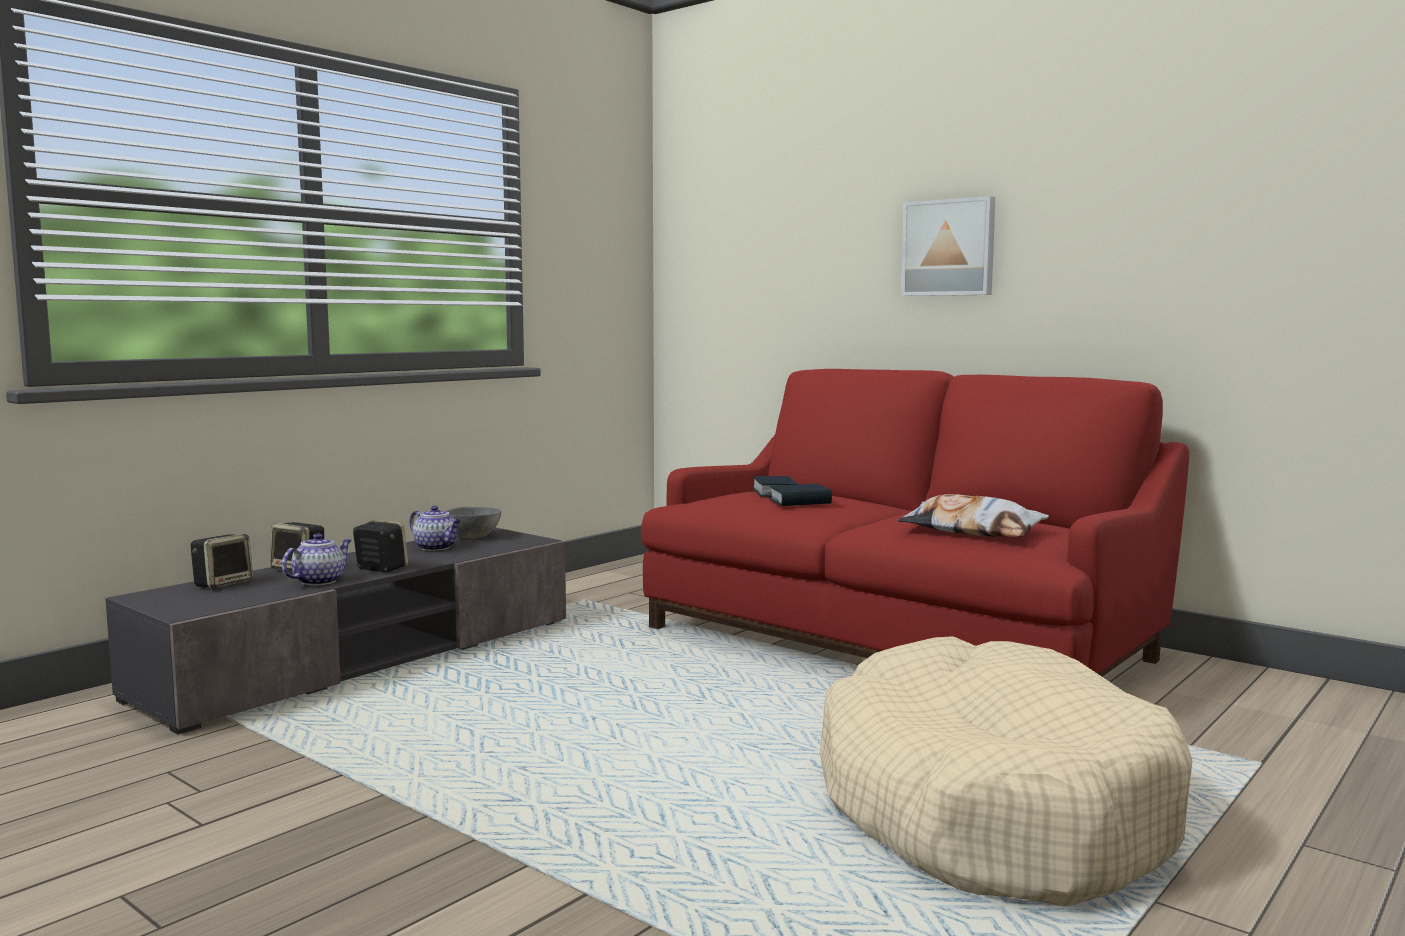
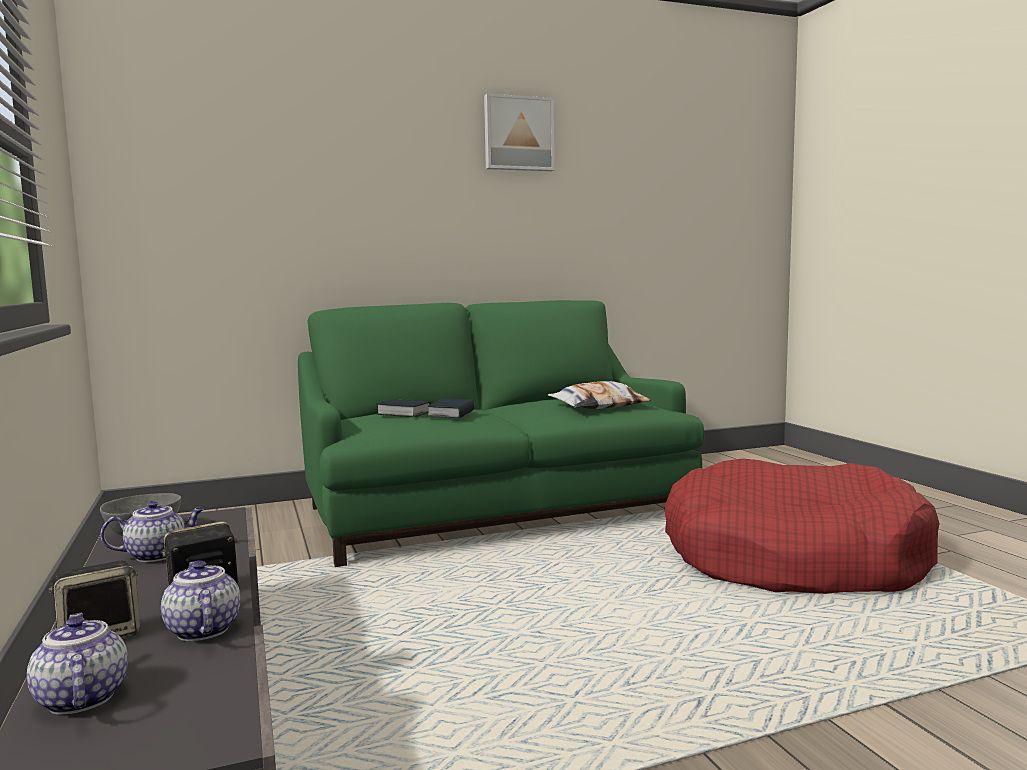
camera: 60 degrees left, 0 degrees up
(223, 584) = (80, 698): speaker -> teapot
(899, 642) = (496, 509): red sofa -> green sofa
(949, 248) = (428, 208): picture -> picture (518, 134)
(989, 809) = (792, 558): beige dog bed -> red dog bed

